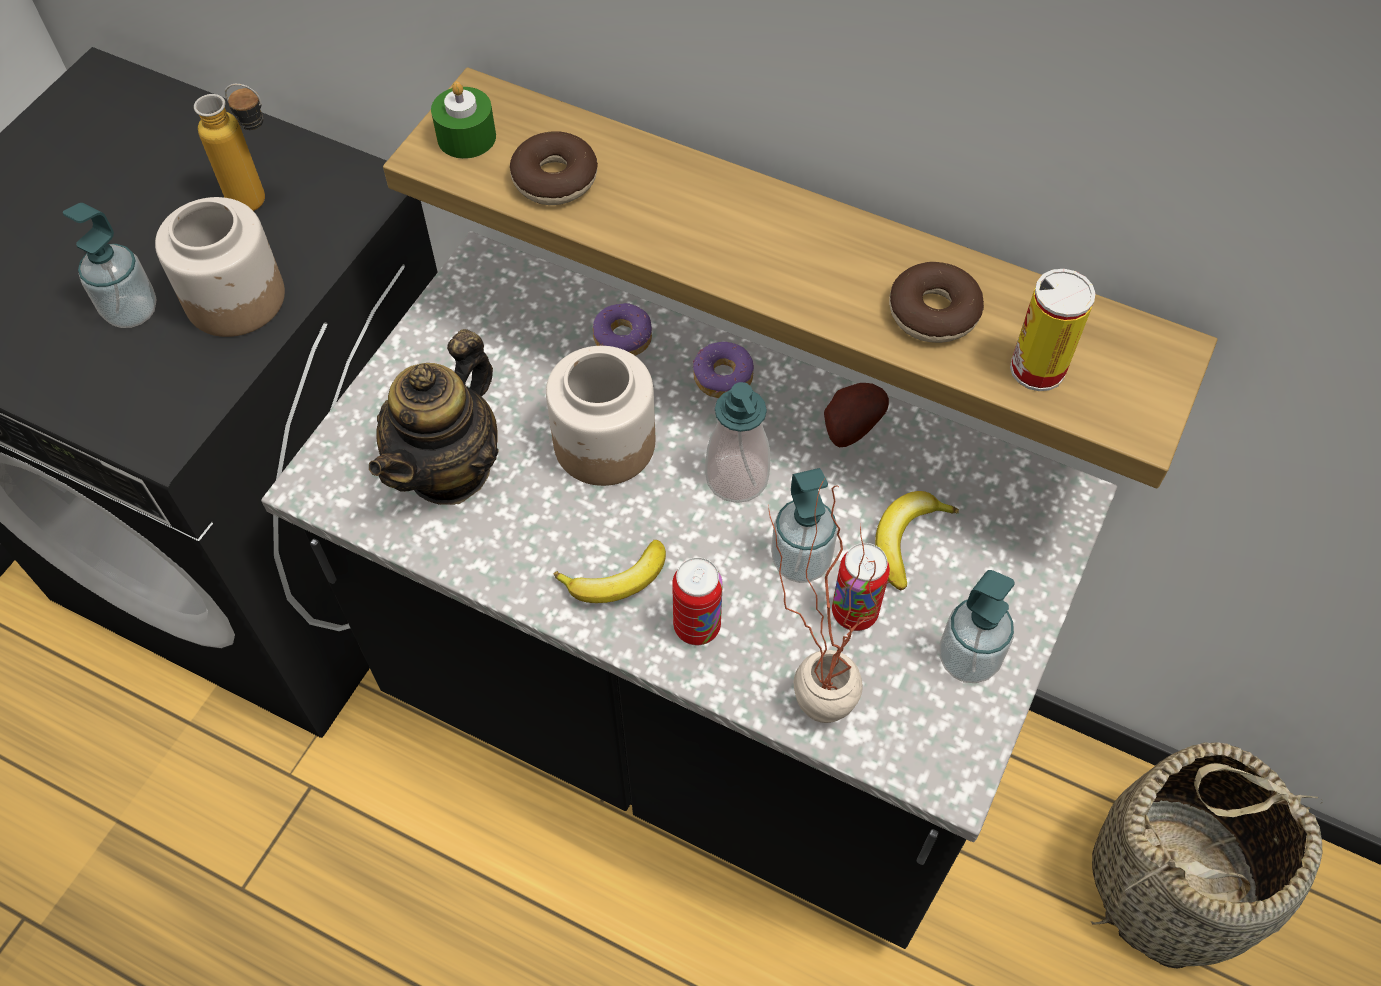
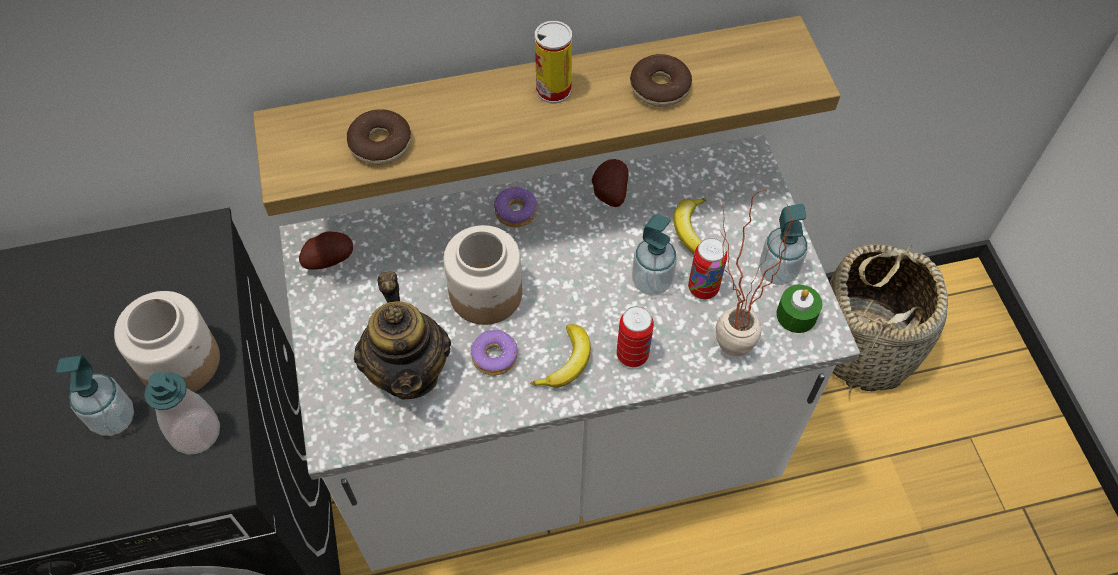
camera: 40 degrees left, 0 degrees up
(262, 202) = (135, 292): bottle -> none
(466, 137) = (299, 152): green candle -> green candle (796, 315)
(484, 297) = (329, 259): none -> potato
(623, 337) = (437, 227): donut -> donut (494, 356)
(690, 721) = (559, 450): black counter -> white counter
(737, 478) = (576, 261): soap dispenser -> soap dispenser (196, 432)
(1037, 368) = (736, 84): can -> can (553, 90)

